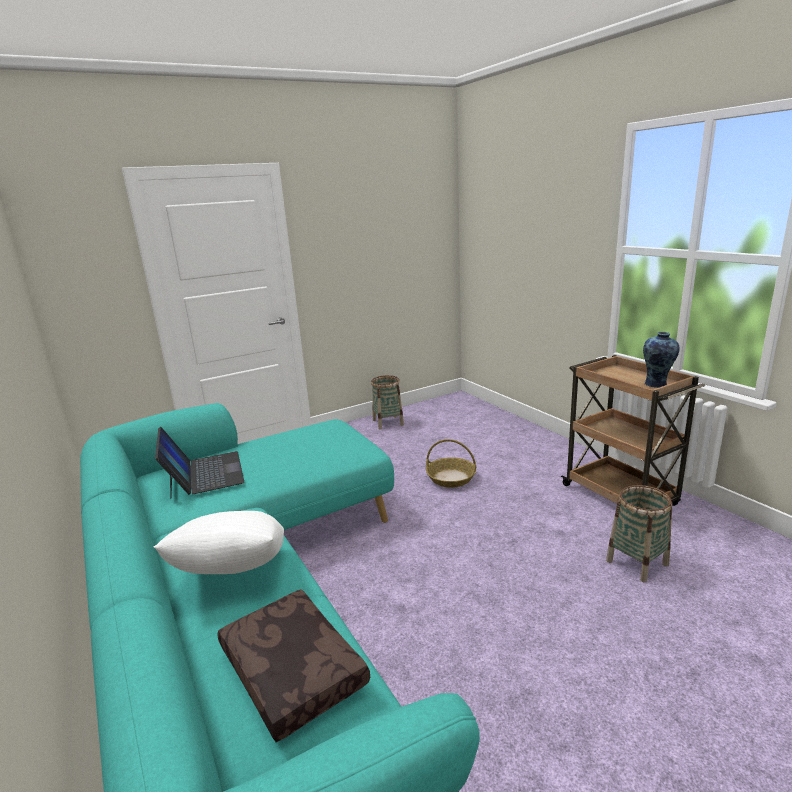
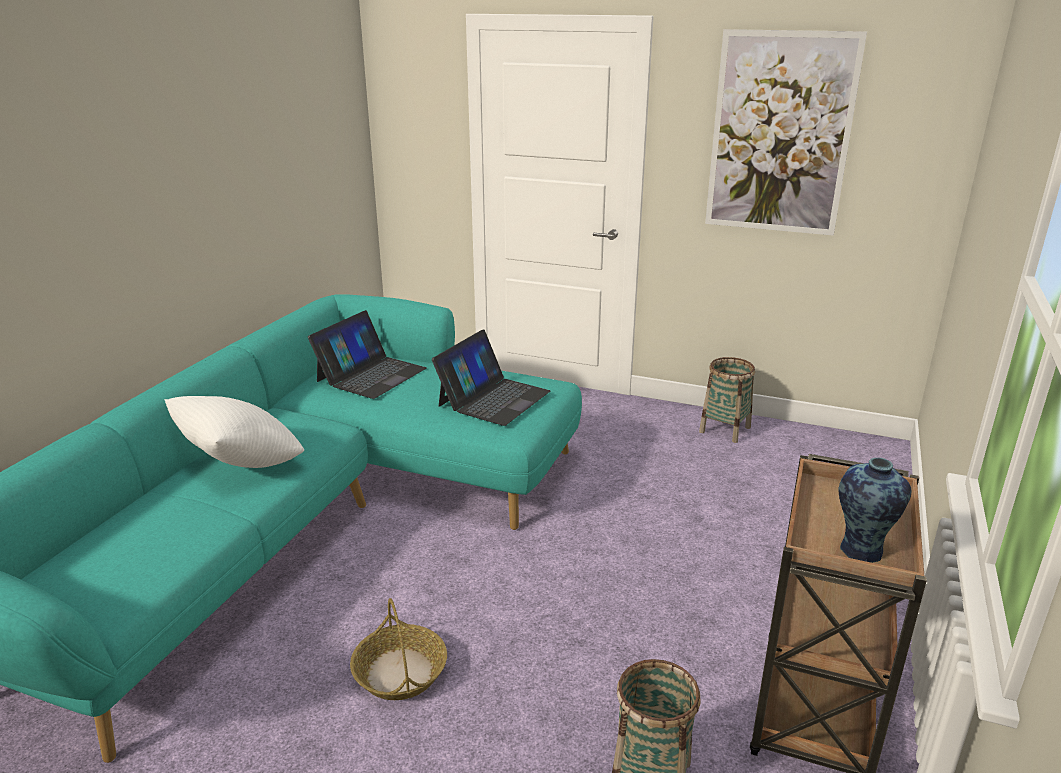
camera: 50 degrees right, 5 degrees up
(290, 671) = (139, 547): brown pillow -> none
(320, 443) = (493, 398): none -> laptop
(369, 232) = (780, 134): none -> picture
(451, 478) = (659, 535): basket -> basket (400, 673)

